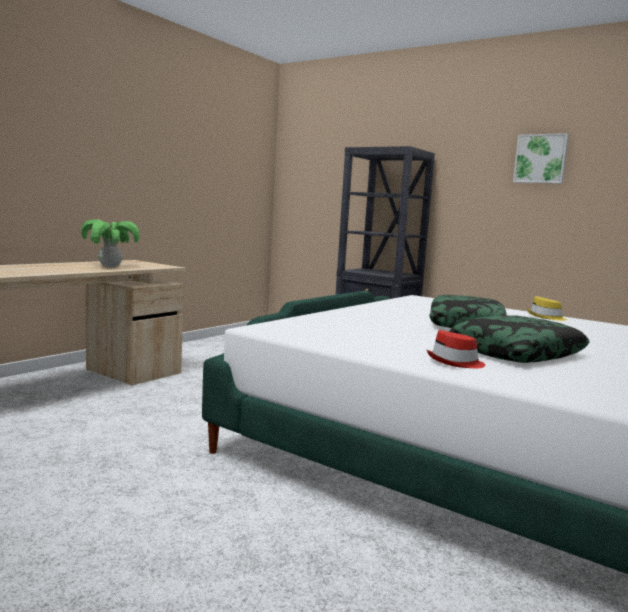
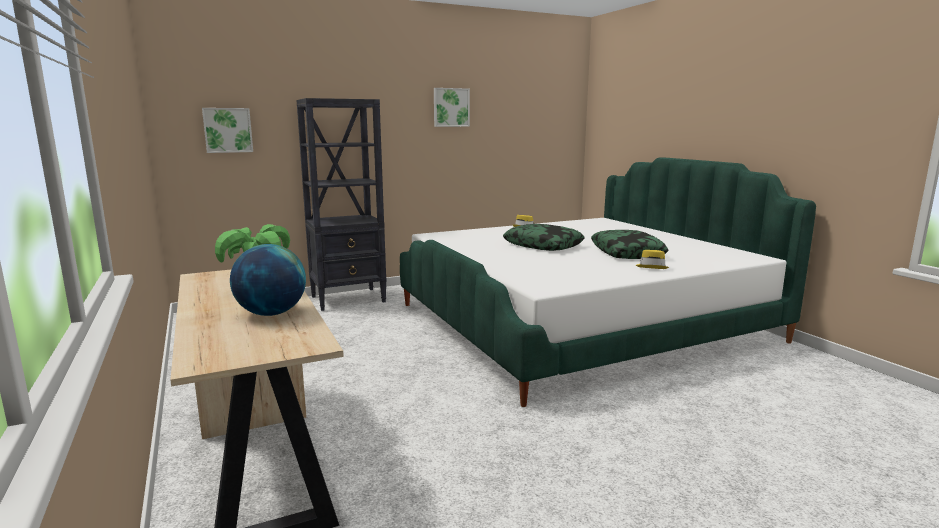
camera: 60 degrees left, 5 degrees up
(49, 270) = (271, 313): none -> globe
(321, 181) = (228, 130): none -> picture
(455, 362) = (652, 267): red hat -> yellow hat

